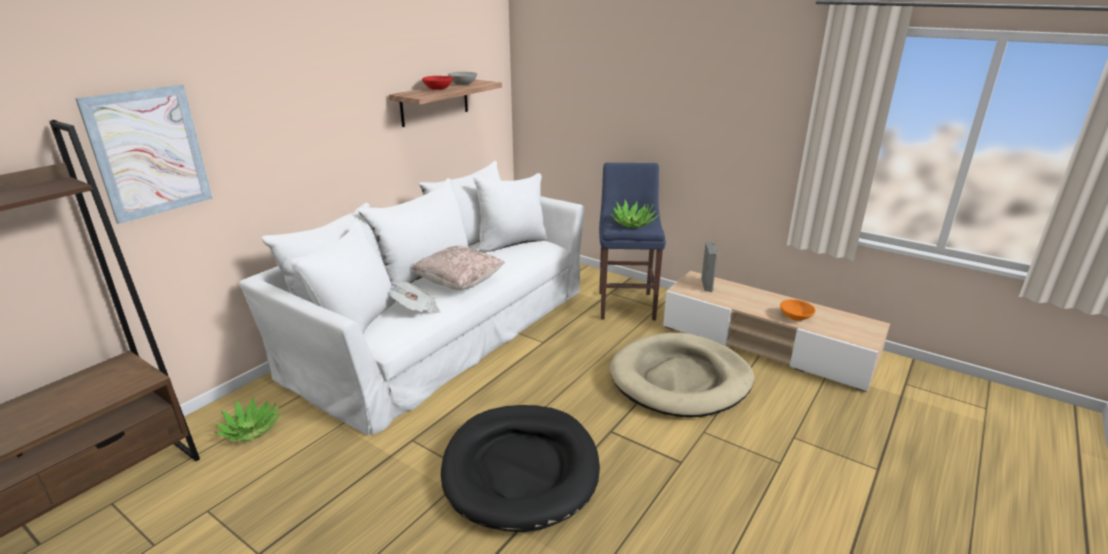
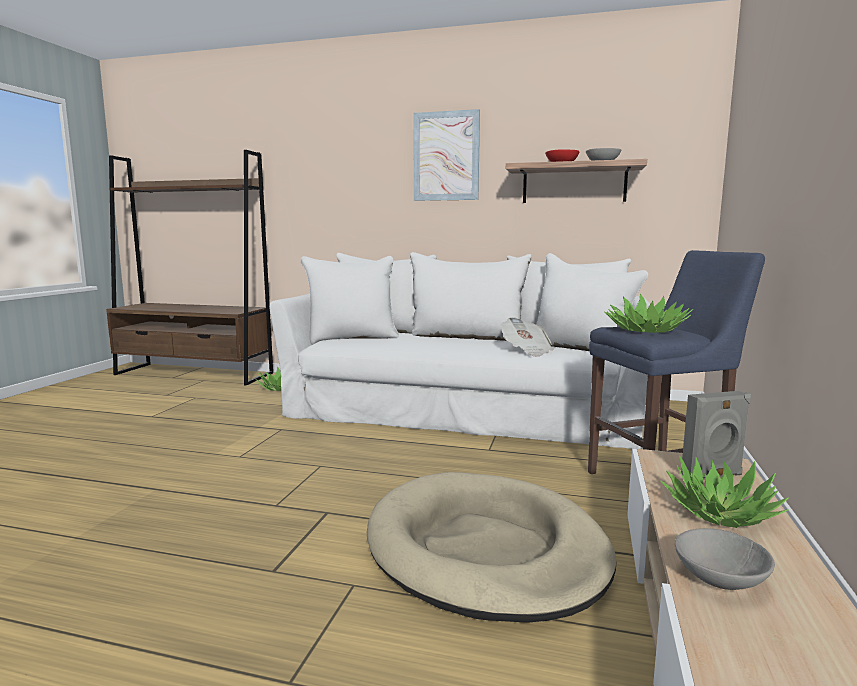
camera: 70 degrees right, 15 degrees down
(149, 152) = (306, 183): picture -> picture (446, 156)
(415, 309) = (383, 343): newspaper -> newspaper (526, 351)
(459, 283) = (450, 345): beige pillow -> none
(520, 469) = (246, 475): black dog bed -> none
(744, 297) = (720, 513): none -> potted plant
(795, 317) = (721, 579): orange bowl -> grey bowl

